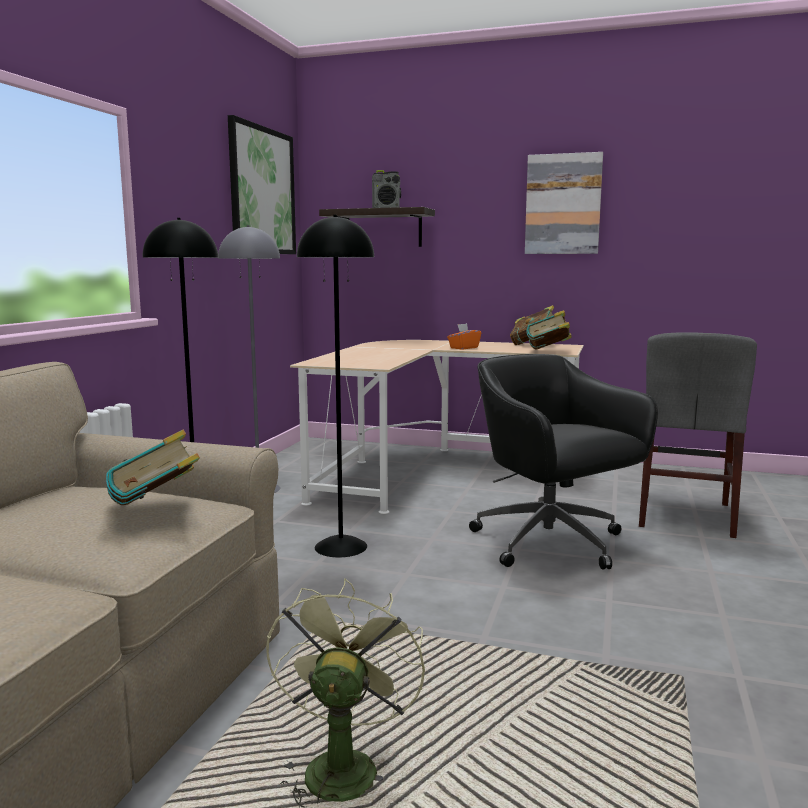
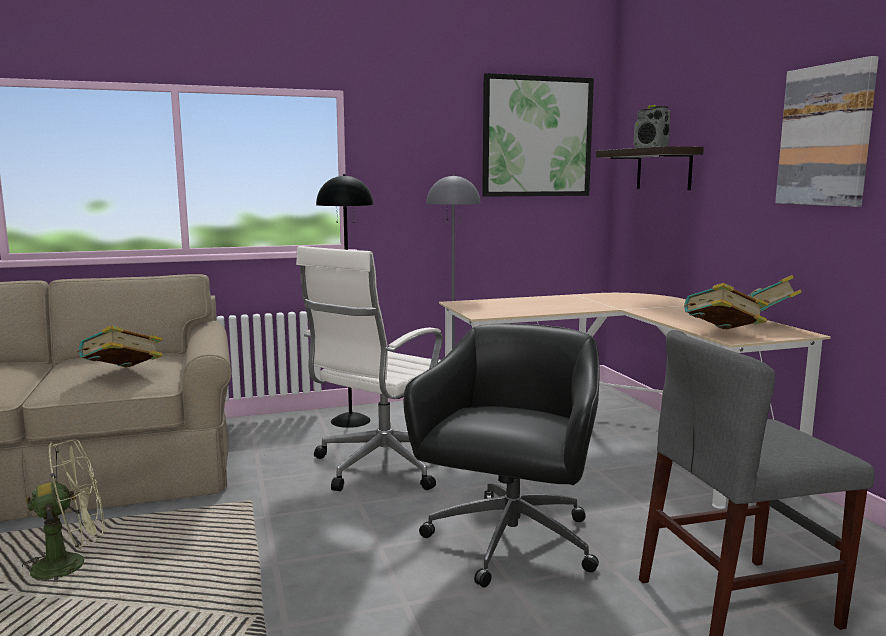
camera: 55 degrees right, 0 degrees up
(340, 547) = (380, 466): black floor lamp -> white office chair
(463, 348) = (659, 313): orange tissue box -> none

